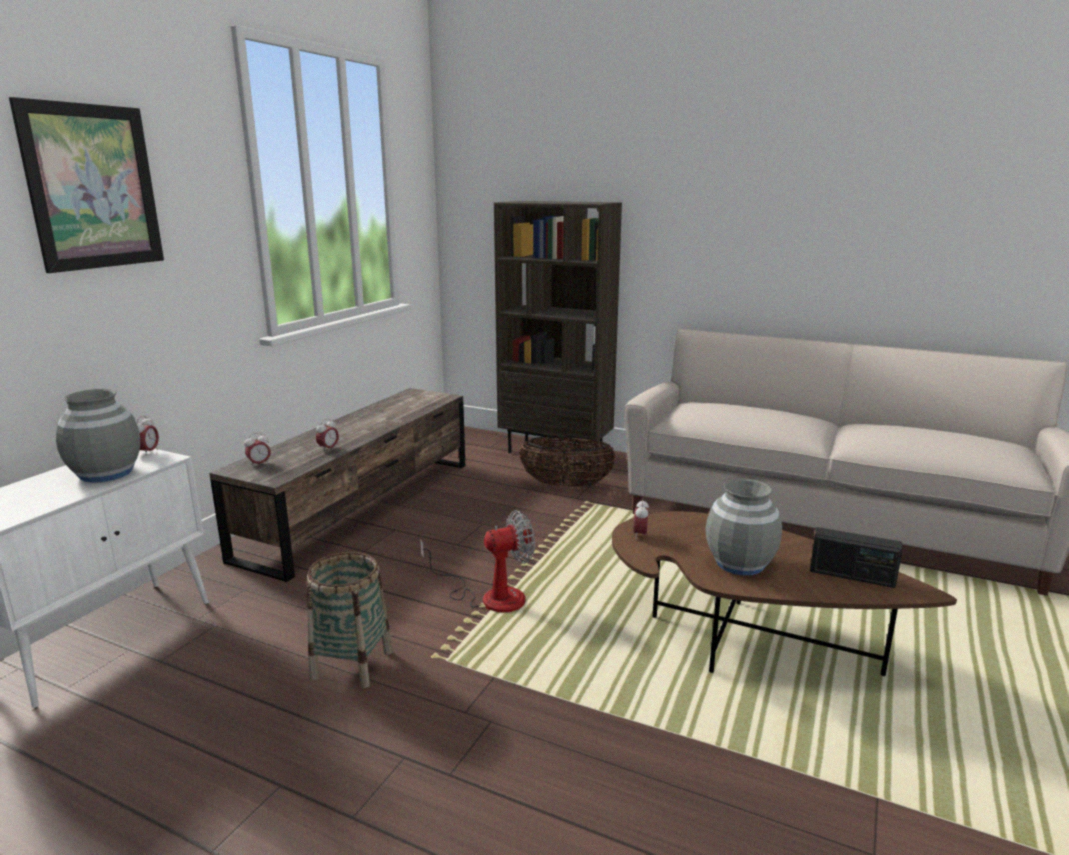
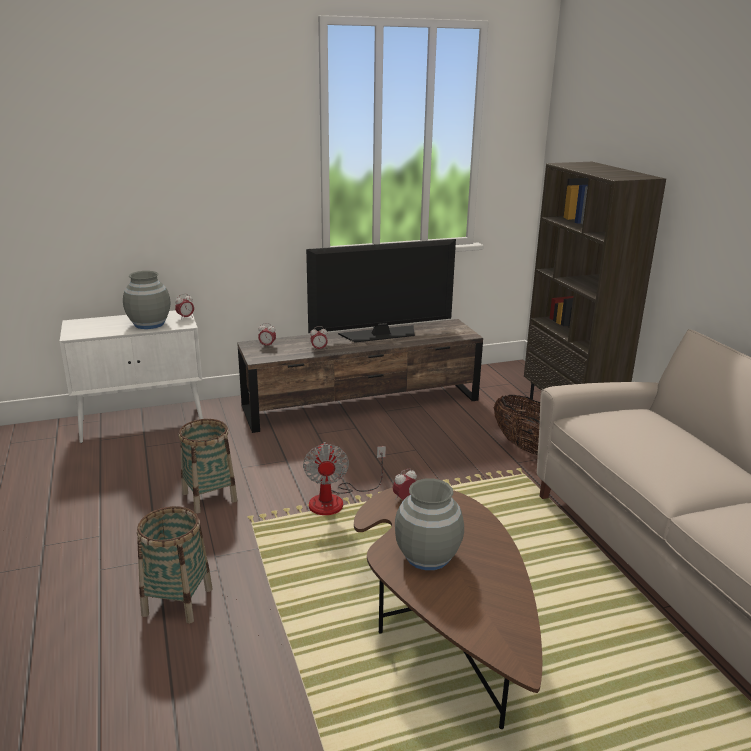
camera: 45 degrees right, 5 degrees up
(93, 187) = (188, 141): picture -> none
(365, 418) = (381, 334): none -> television
(490, 596) = (336, 500): fan -> fan turned 60 degrees clockwise
(506, 777) = (177, 601): none -> basket
(852, 576) = (491, 616): radio -> none

